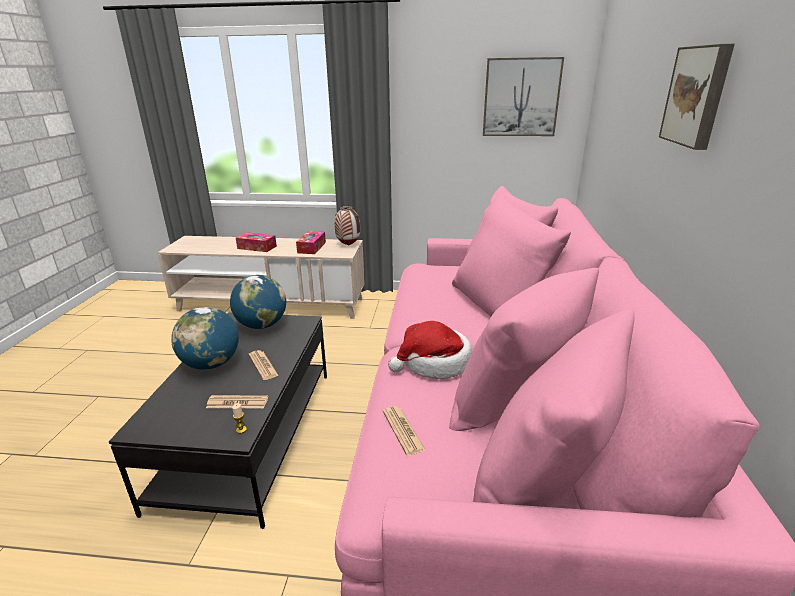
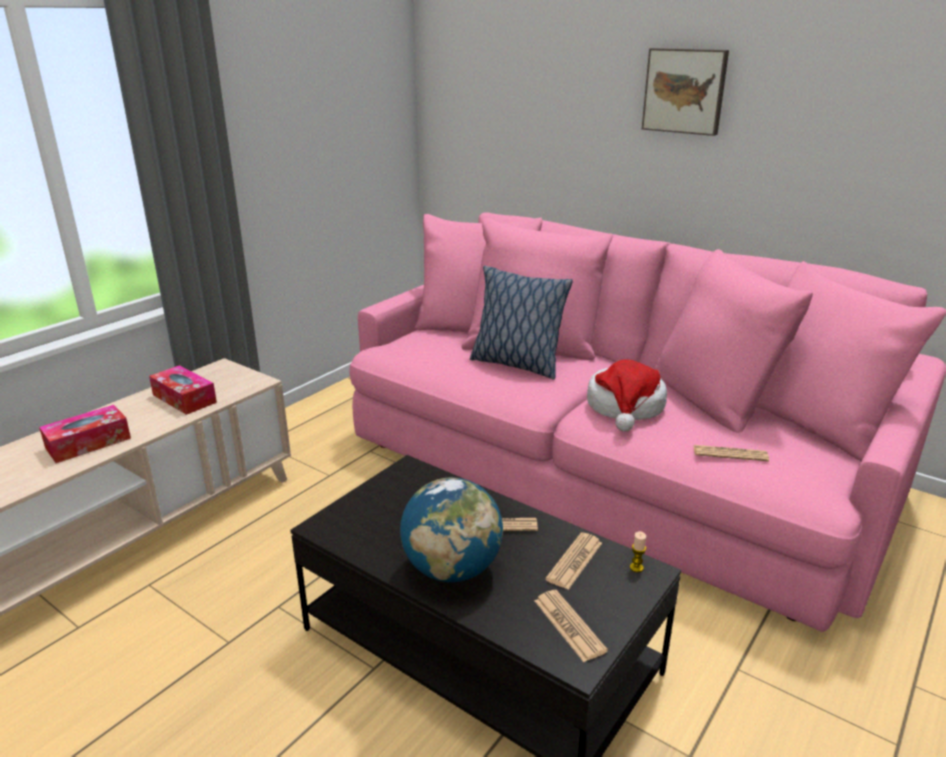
camera: 60 degrees left, 0 degrees up
(170, 417) = (569, 625): none -> newspaper
(262, 325) = (378, 505): globe -> none
(348, 245) = (227, 372): vase -> none
(452, 306) = (516, 364): none -> pillow
(521, 97) = (358, 99): picture -> none

